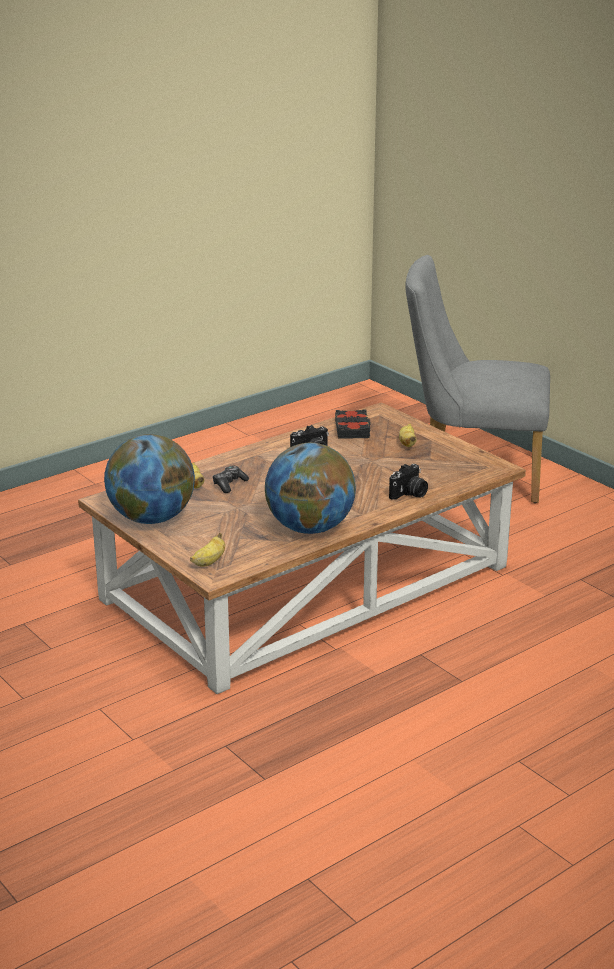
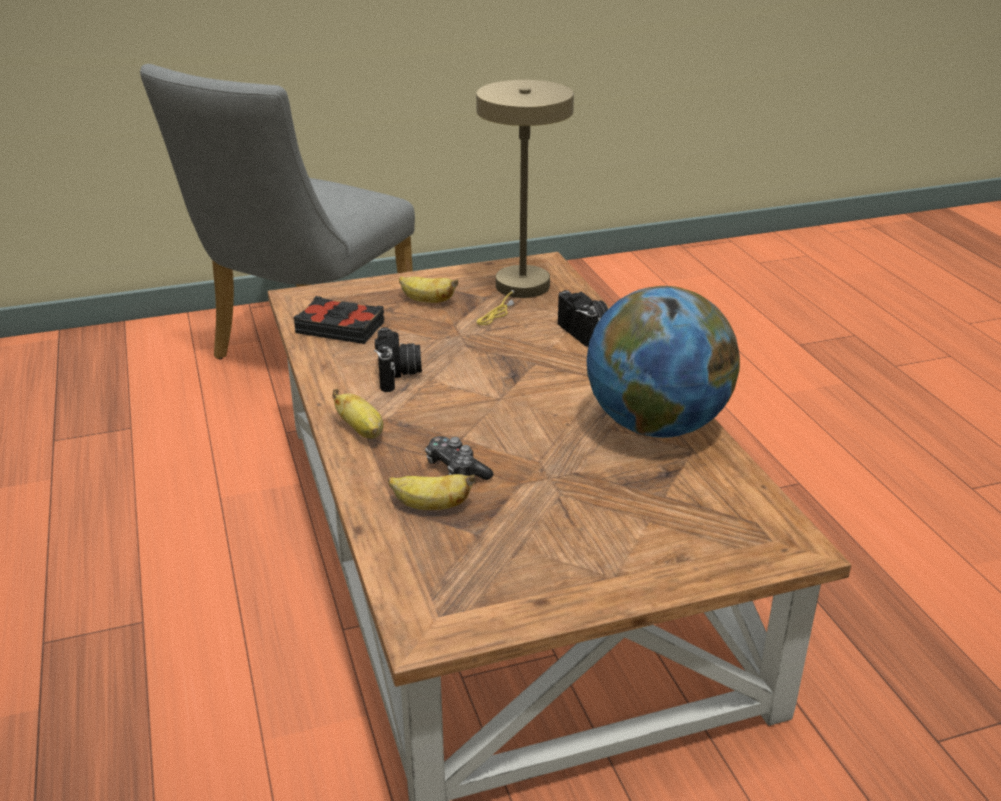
camera: 70 degrees left, 5 degrees up
(151, 518) = (544, 581): globe -> none
(209, 562) = (743, 543): banana -> banana (362, 431)
(448, 466) = (519, 290): none -> beige table lamp

